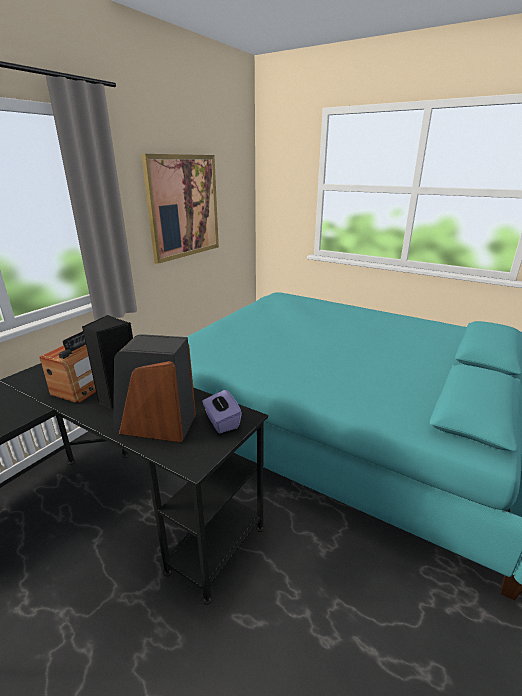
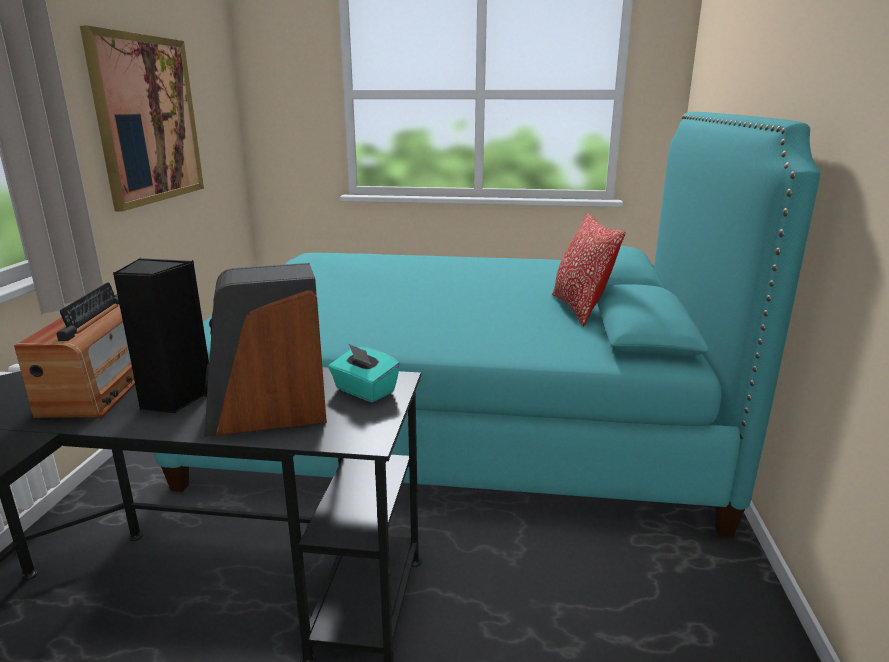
camera: 25 degrees left, 5 degrees down
(221, 422) = (364, 391): purple tissue box -> turquoise tissue box
(436, 377) = (580, 309): none -> pillow

